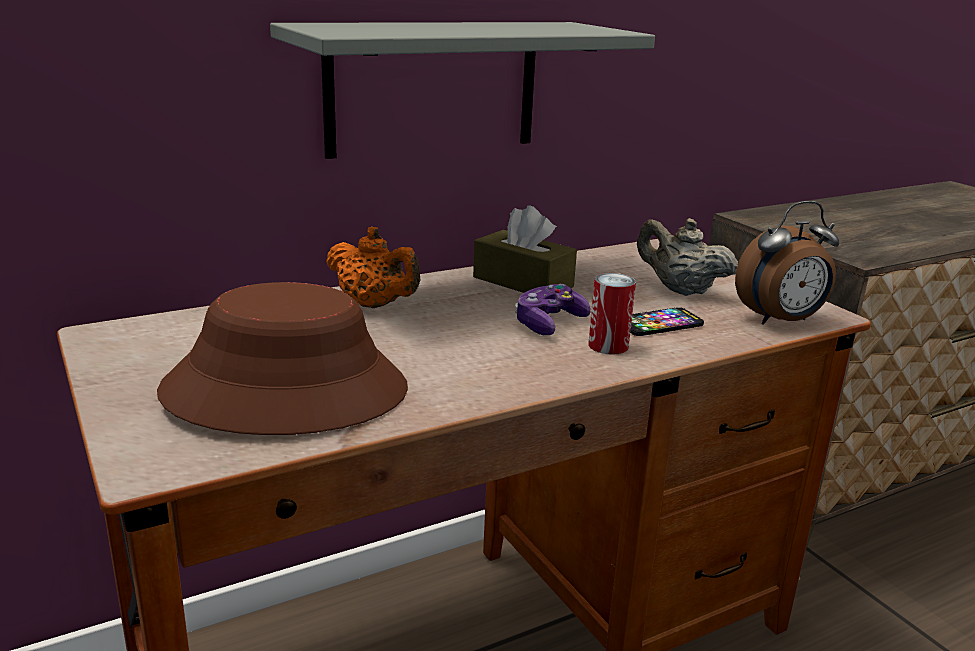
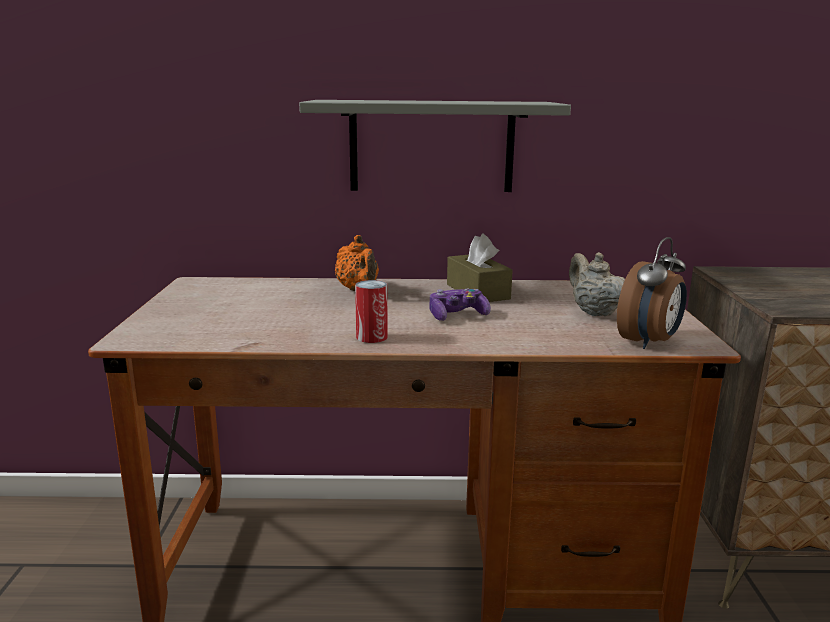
camera: 30 degrees right, 5 degrees down
(286, 391) = (243, 321): brown hat -> none
(608, 345) = (478, 333): can -> can (371, 337)
(659, 324) = (540, 328): phone -> none
(781, 321) = (649, 342): alarm clock -> alarm clock turned 60 degrees counterclockwise

